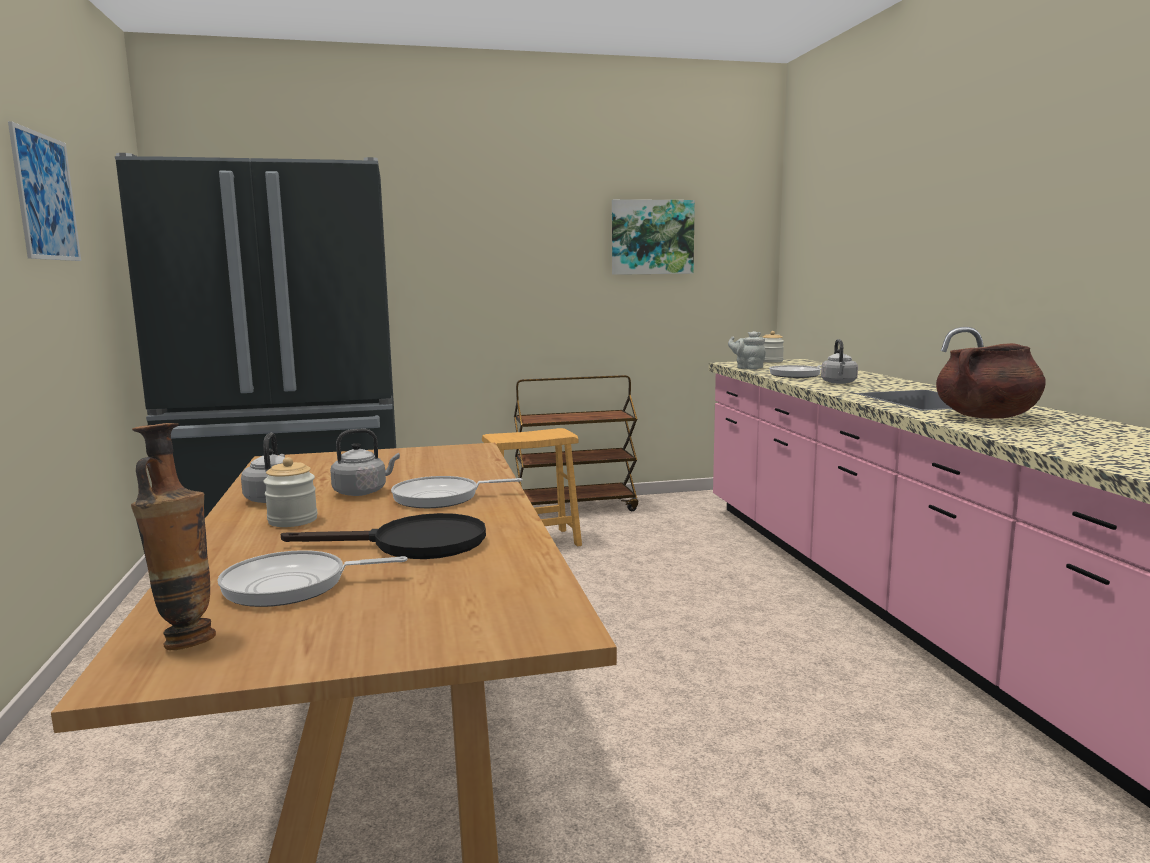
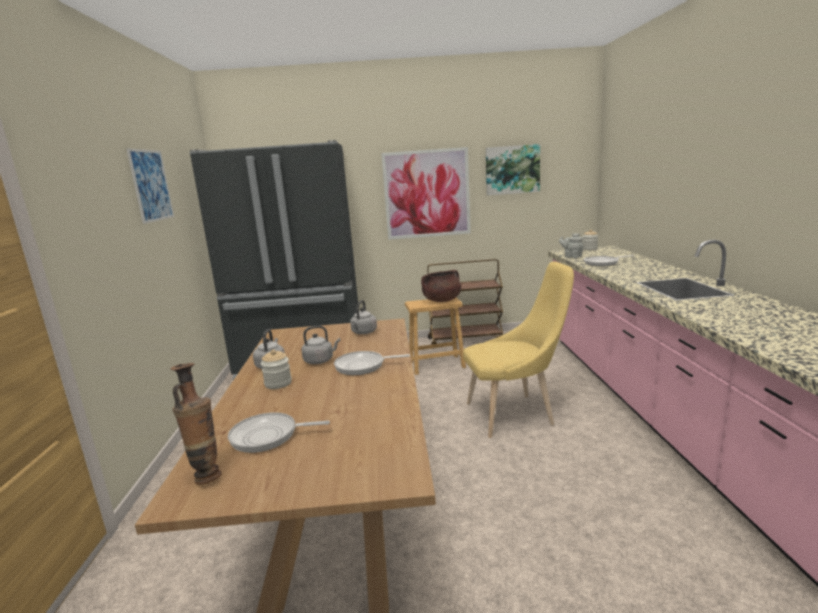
camera: 10 degrees right, 5 degrees up
(413, 544) = (339, 405): black frying pan -> none
(517, 266) = (427, 194): none -> picture
(672, 608) = (515, 414): none -> yellow chair
(839, 383) = (628, 271): grey kettle -> grey kettle (363, 332)
(986, 417) = (719, 307): brown cooking pot -> brown cooking pot (442, 300)

